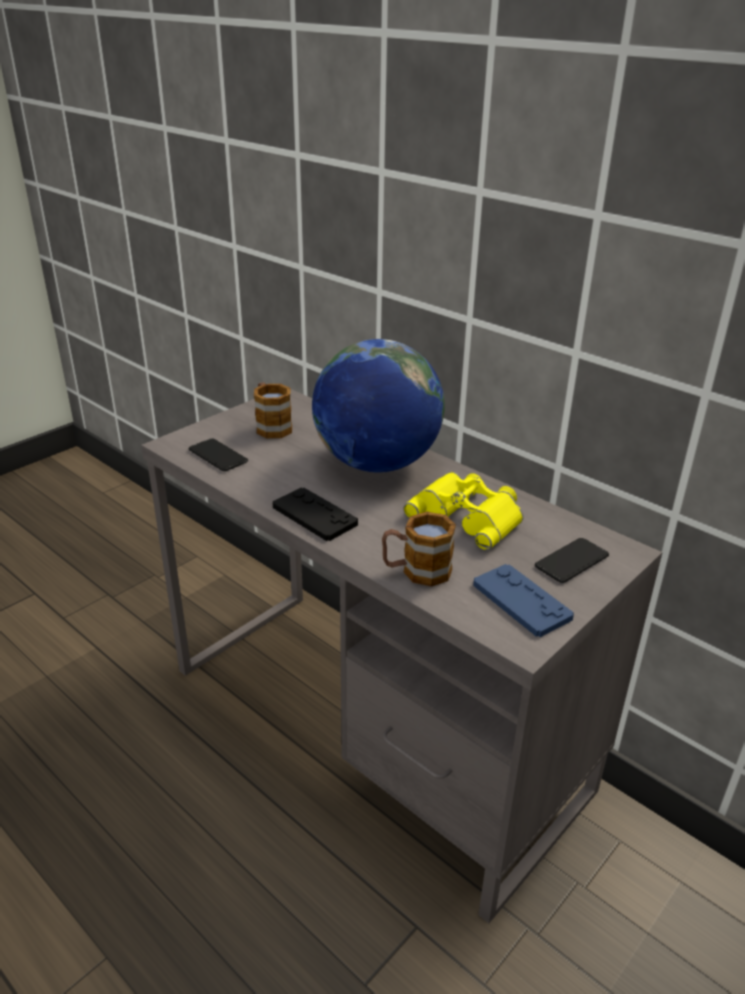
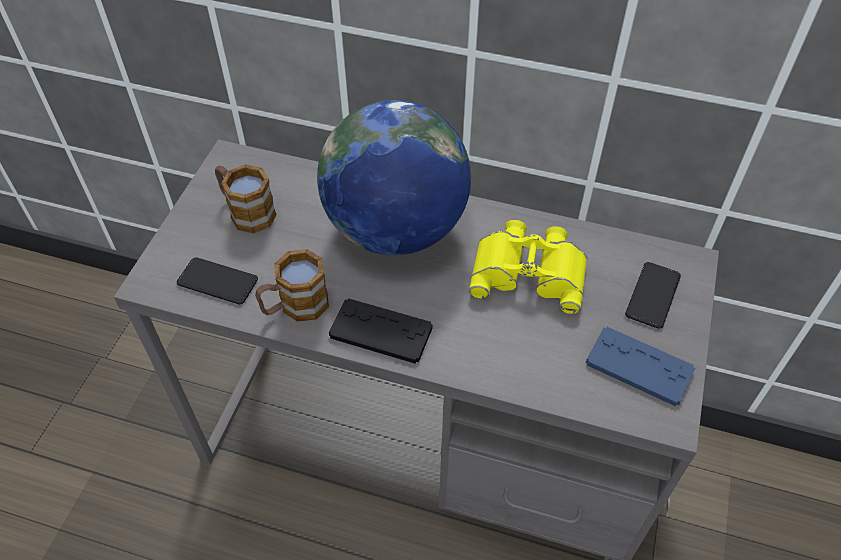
camera: 25 degrees left, 20 degrees up
(416, 571) = (526, 368): mug -> mug (295, 306)

